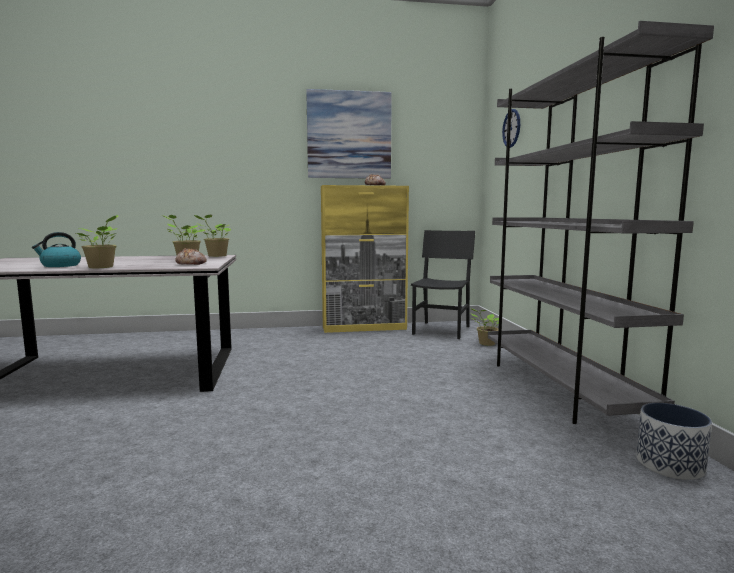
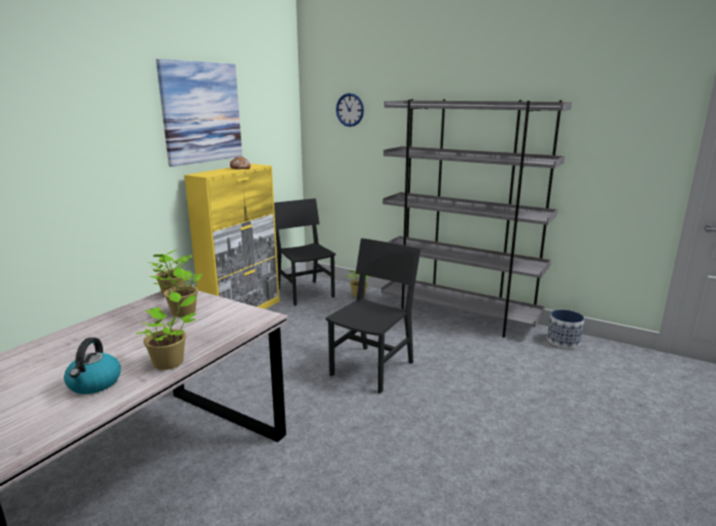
camera: 50 degrees left, 10 degrees up
(191, 264) = (229, 318): bread -> none
(363, 386) = (372, 368): none -> black chair

